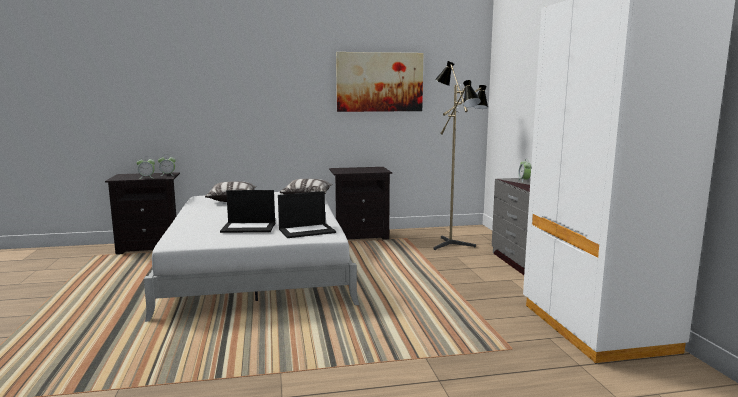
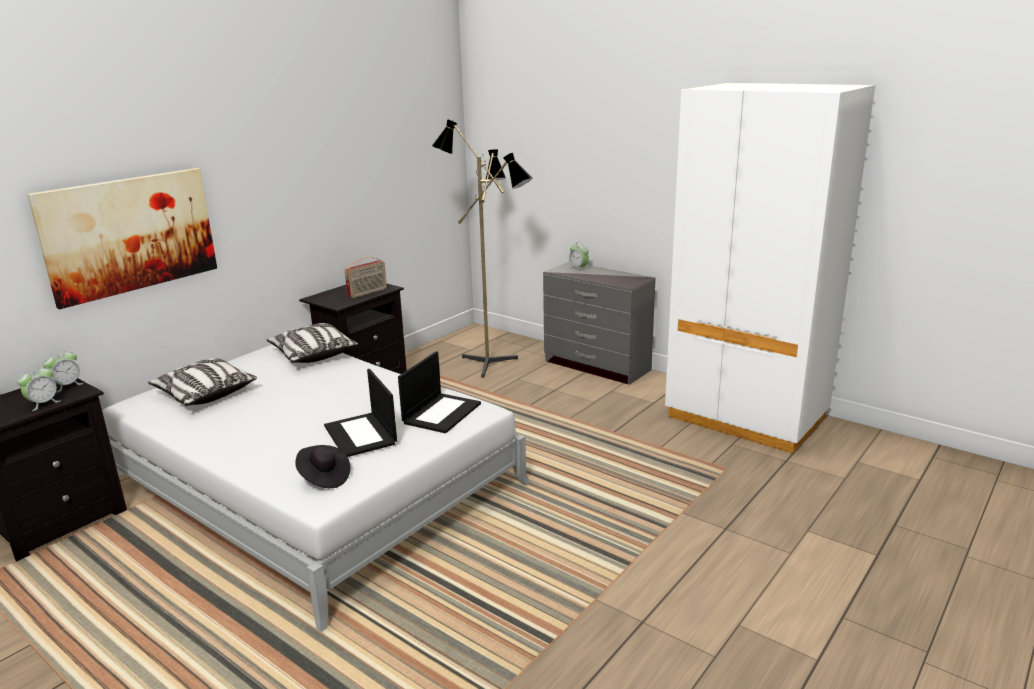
camera: 40 degrees left, 10 degrees up
(196, 236) = (324, 478): none -> black hat
(249, 227) = (361, 435): laptop -> laptop turned 105 degrees clockwise
(367, 171) = (368, 293): none -> radio
(379, 82) = (346, 155): picture -> picture (130, 234)

